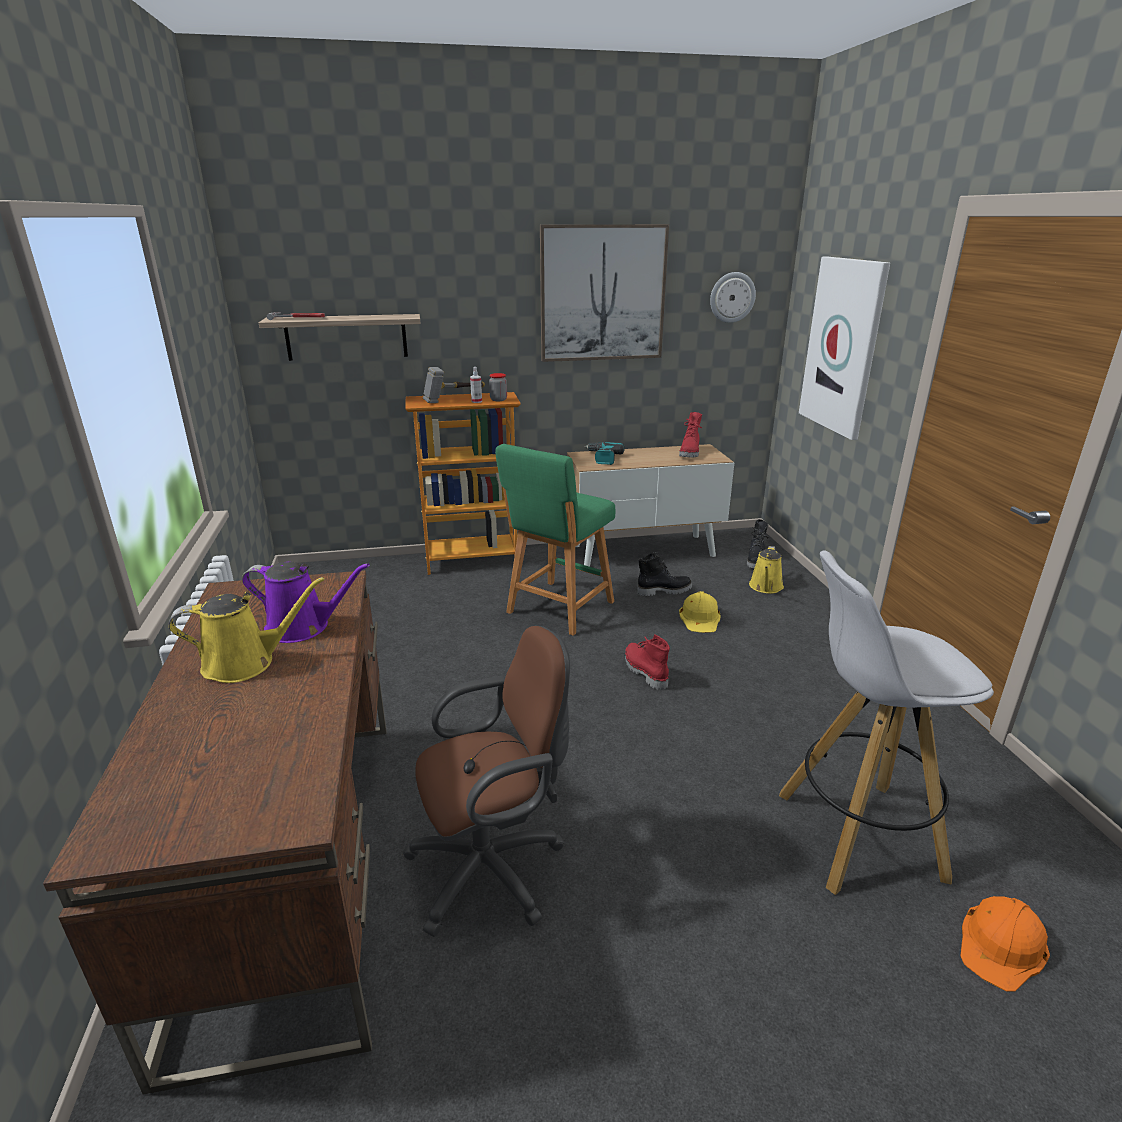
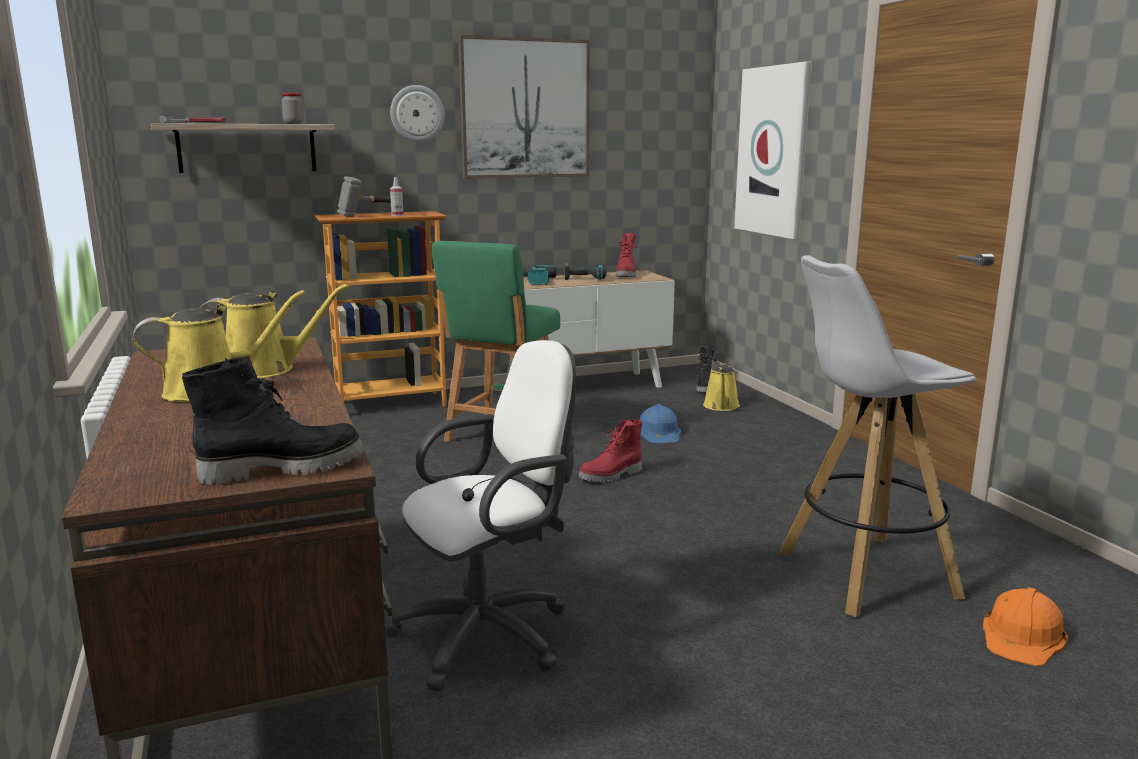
camera: 10 degrees left, 10 degrees down
(303, 627) = (266, 369): purple watering can -> yellow watering can
(494, 868) = (491, 634): brown office chair -> white office chair
(498, 399) = (421, 214): jar -> jar (293, 123)
(644, 672) = (611, 476): red boot -> red boot turned 90 degrees counterclockwise
(651, 455) = (586, 278): none -> power drill
(664, 591) = (614, 415): black boot -> black boot (282, 469)
(700, 617) = (659, 432): yellow hard hat -> blue hard hat
(732, 297) = (656, 116): wall clock -> wall clock (417, 113)

